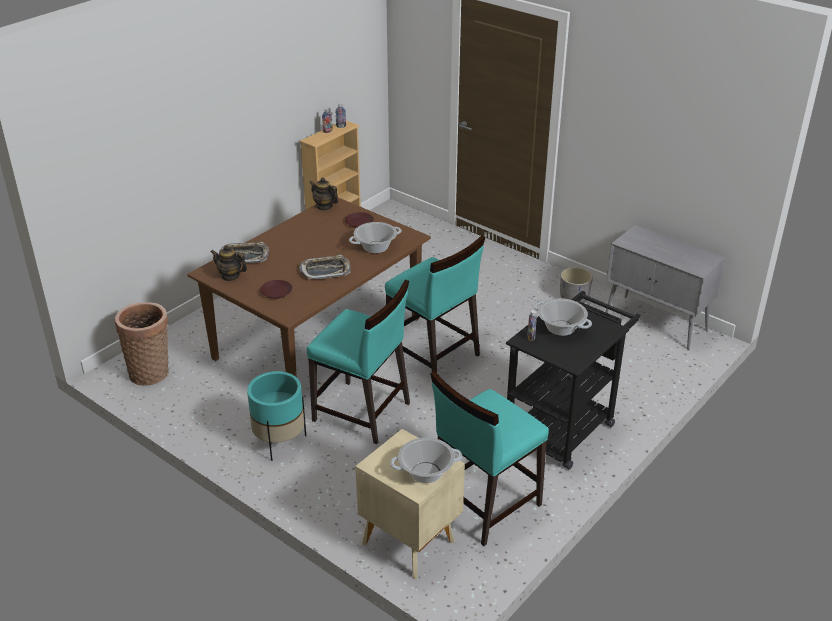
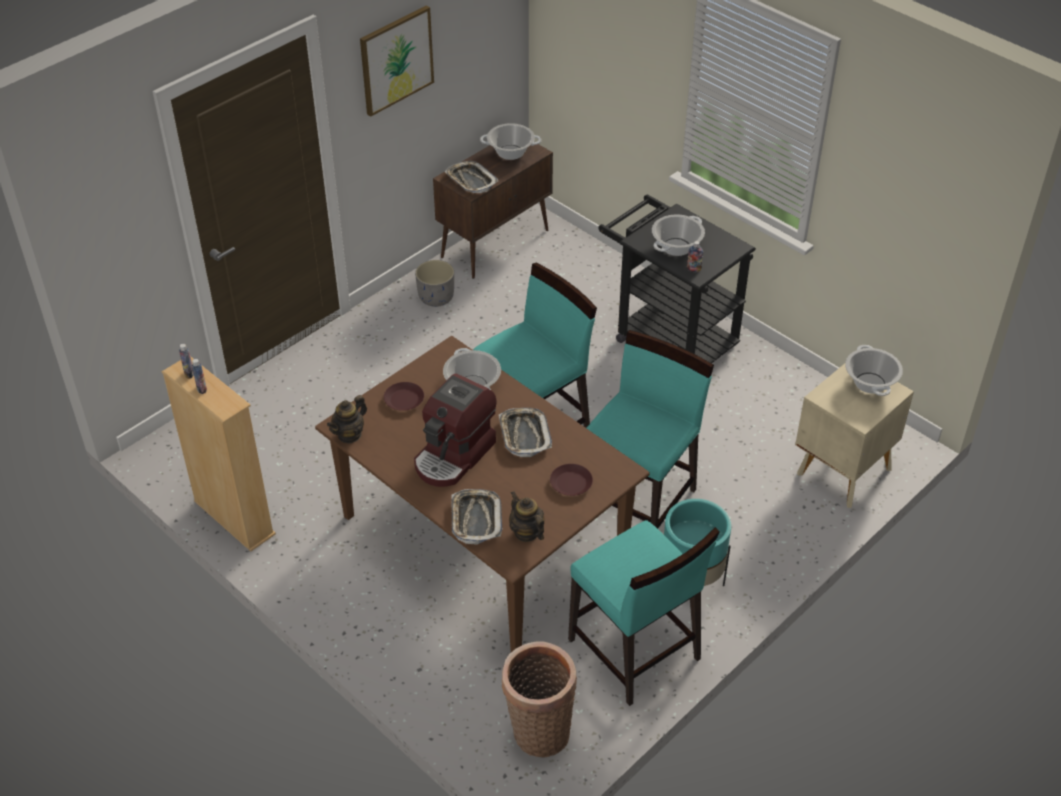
camera: 85 degrees left, 10 degrees up
(230, 276) = (526, 532): teapot -> teapot turned 120 degrees clockwise
(304, 245) = (454, 456): none -> coffee machine
(484, 503) = (786, 410): turquoise chair -> turquoise chair (634, 650)
(626, 99) = (396, 60): none -> picture
(639, 241) = (471, 180): none -> tray
(656, 323) = (496, 243): grey cabinet -> brown cabinet
(690, 257) = (510, 152): none -> cooking pot

